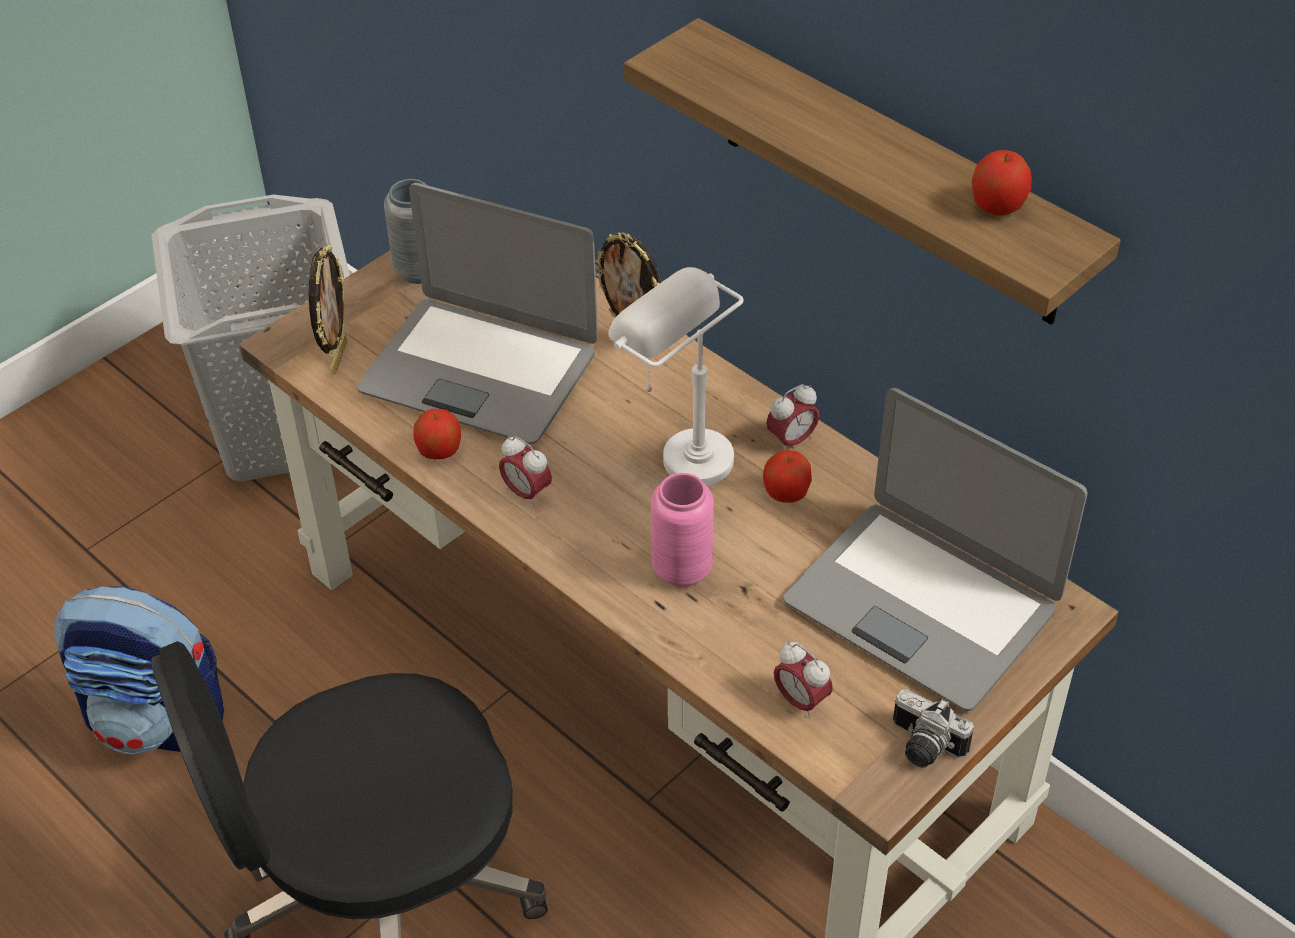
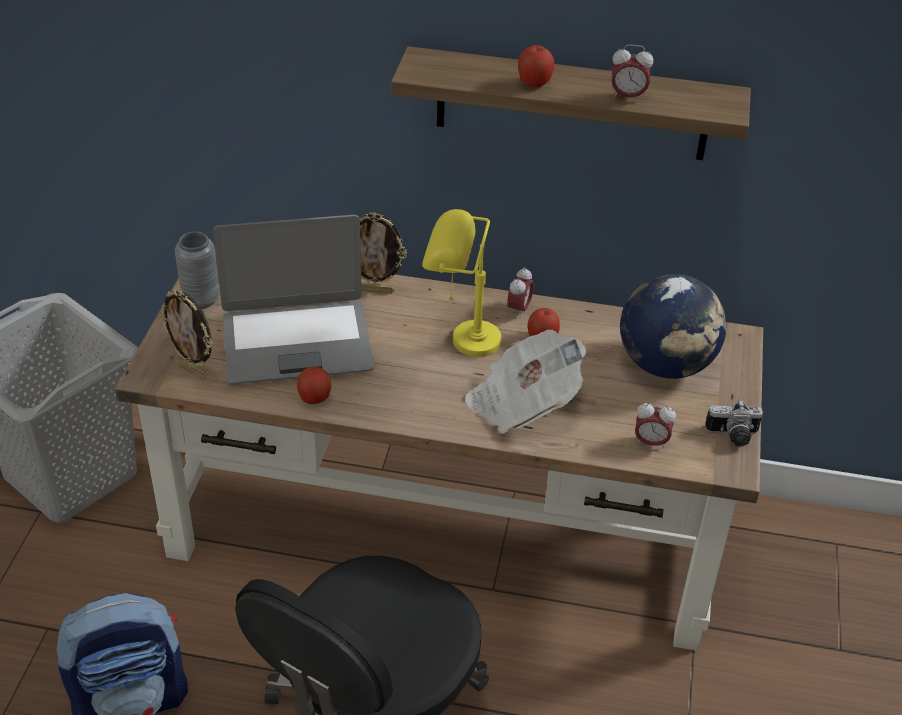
camera: 35 degrees left, 5 degrees down
(337, 357) = (193, 370): picture frame -> picture frame turned 150 degrees clockwise
(526, 493) = (392, 399): alarm clock -> alarm clock (628, 97)
(677, 449) = (459, 339): white table lamp -> yellow table lamp
(682, 570) = (522, 403): pink vase -> newspaper
(922, 604) = (666, 365): laptop -> globe
(997, 207) = (676, 91): apple -> apple (534, 83)

